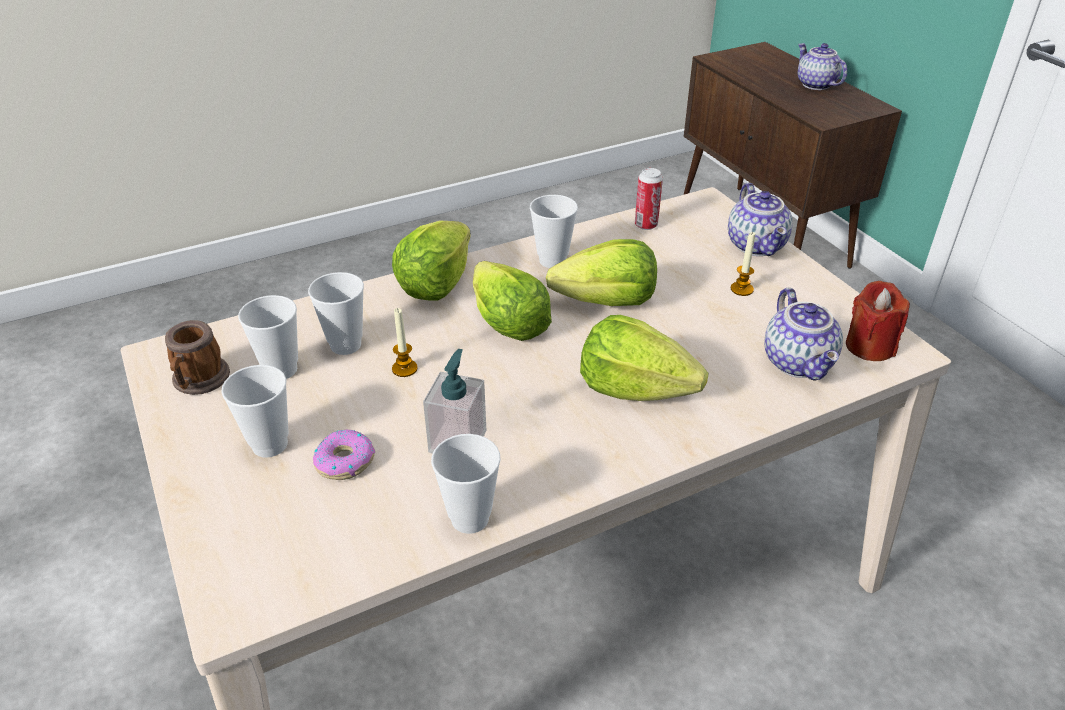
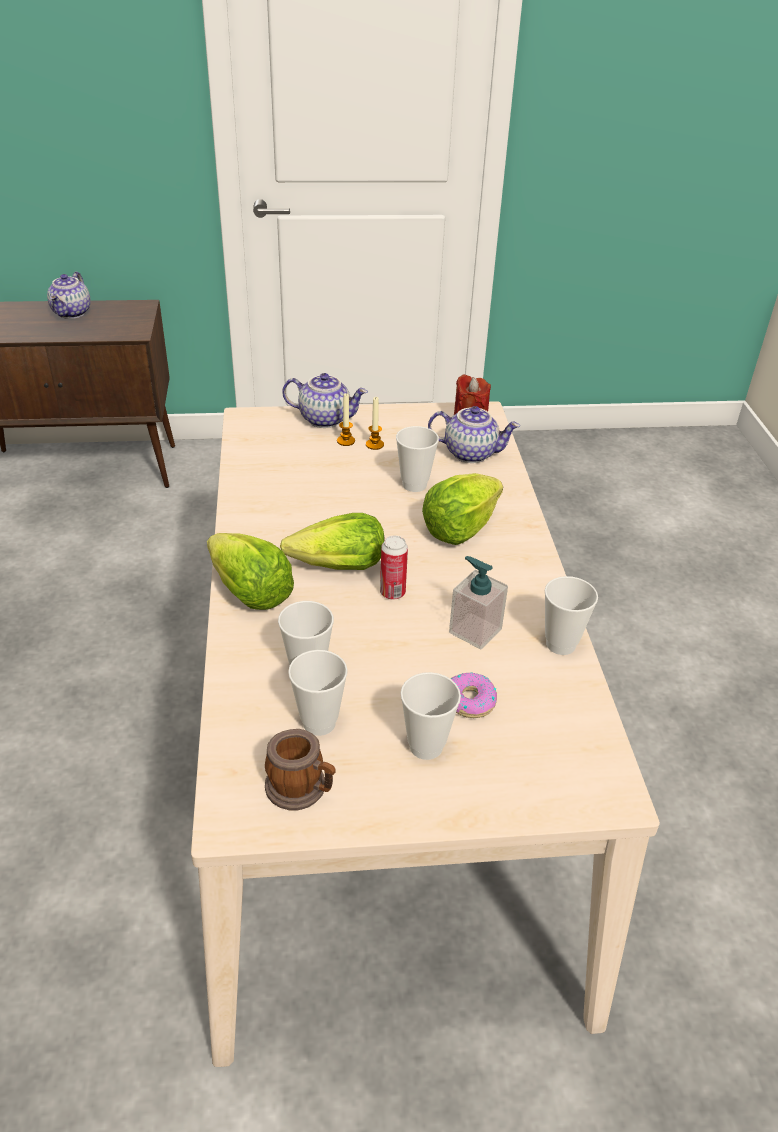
camera: 70 degrees left, 0 degrees up
(404, 369) = (366, 640): candle -> candle (345, 441)
(552, 260) = (266, 518): cup -> cup (414, 485)
(607, 302) = (347, 508): lettuce -> none
(646, 225) = (254, 456): can -> can (392, 593)
(815, 85) = (72, 313): teapot -> teapot turned 75 degrees counterclockwise

